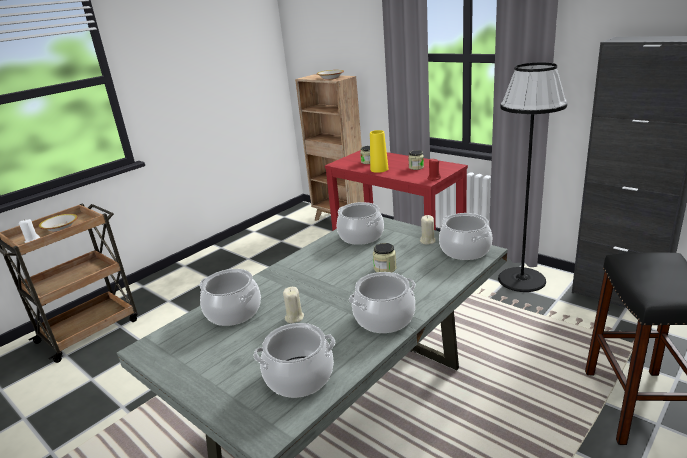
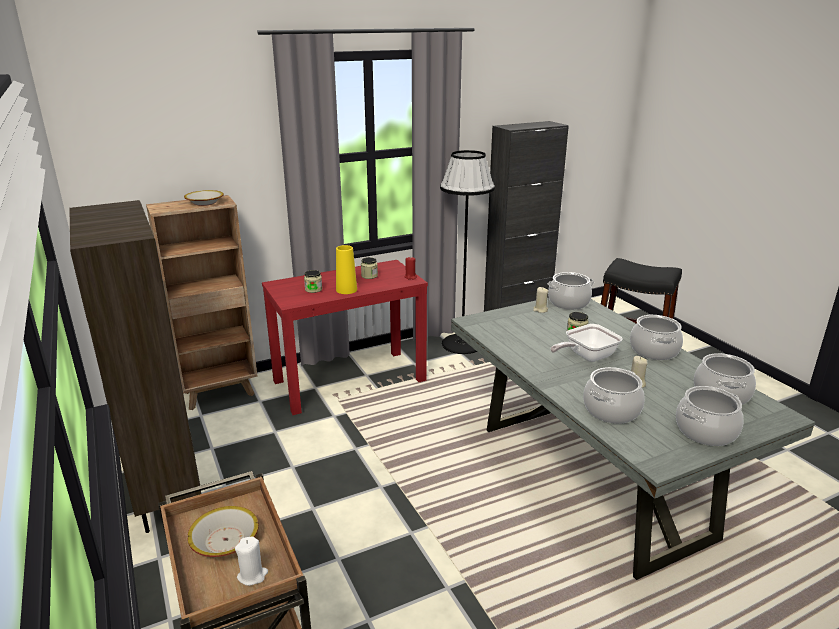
camera: 70 degrees left, 0 degrees up
(234, 245) = (164, 493): none -> brown bookcase
(337, 282) = (586, 356): none -> frying pan
(360, 236) = (504, 331): cooking pot -> cooking pot (706, 431)

